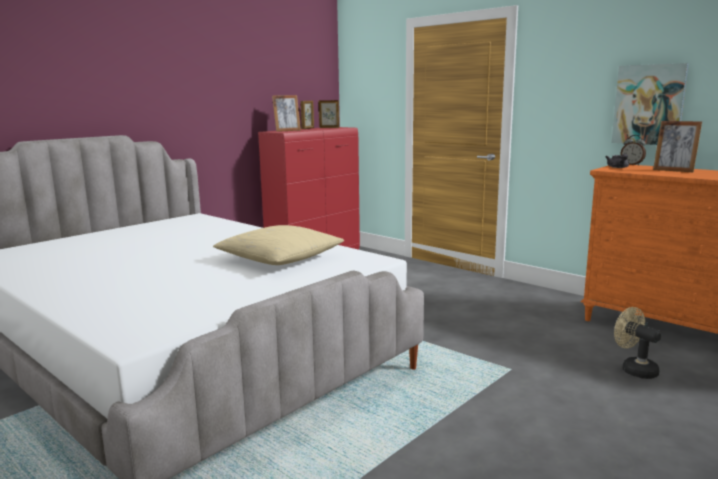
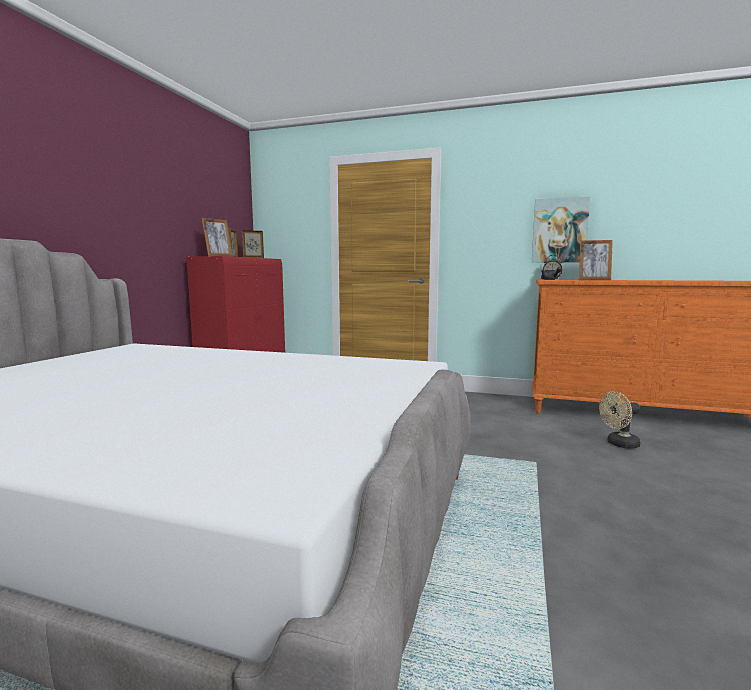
camera: 25 degrees left, 5 degrees down
(279, 259) = (313, 372): beige pillow -> none
(634, 369) = (619, 444): beige fan -> beige fan turned 45 degrees counterclockwise

